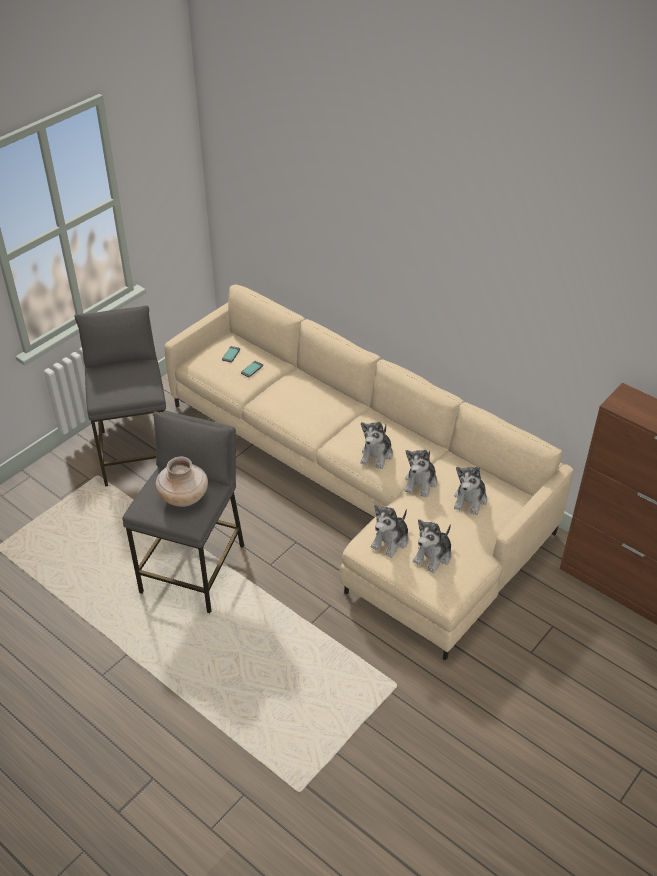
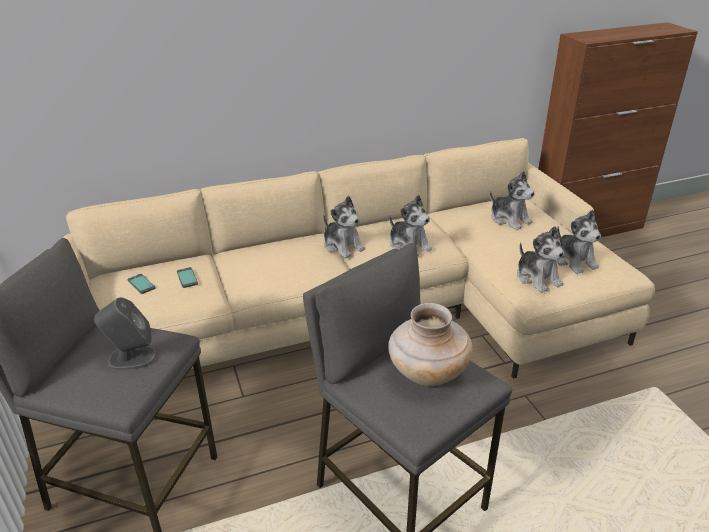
camera: 60 degrees left, 10 degrees down
(127, 385) = (131, 358): none -> grey speaker
(421, 482) = (465, 237): plush toy -> plush toy (342, 246)

